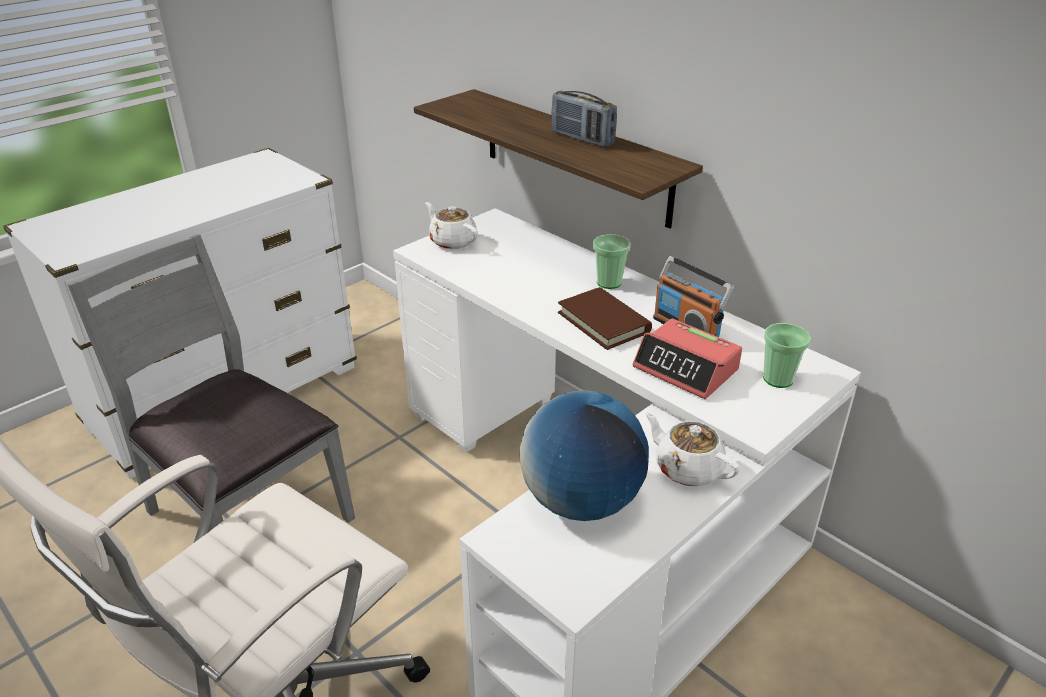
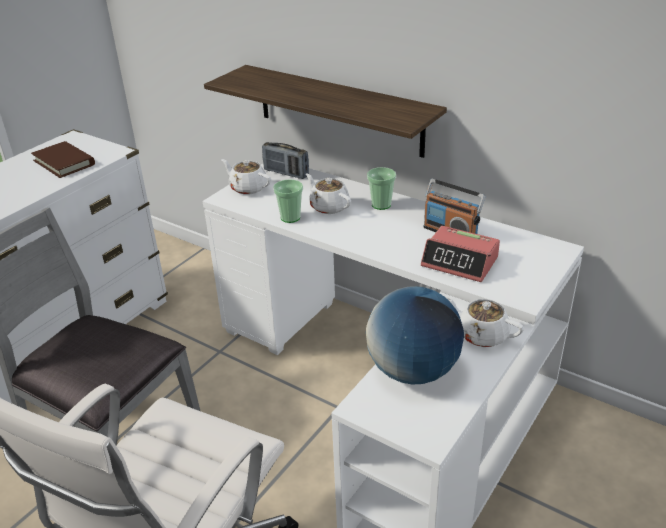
camera: 10 degrees left, 0 degrees up
(542, 276) = (329, 206): none -> white teapot
(582, 139) = (348, 96): radio -> radio (286, 173)
(603, 322) = (387, 235): brown book -> brown book (64, 162)
(778, 379) = (528, 260): cup -> cup (290, 217)

